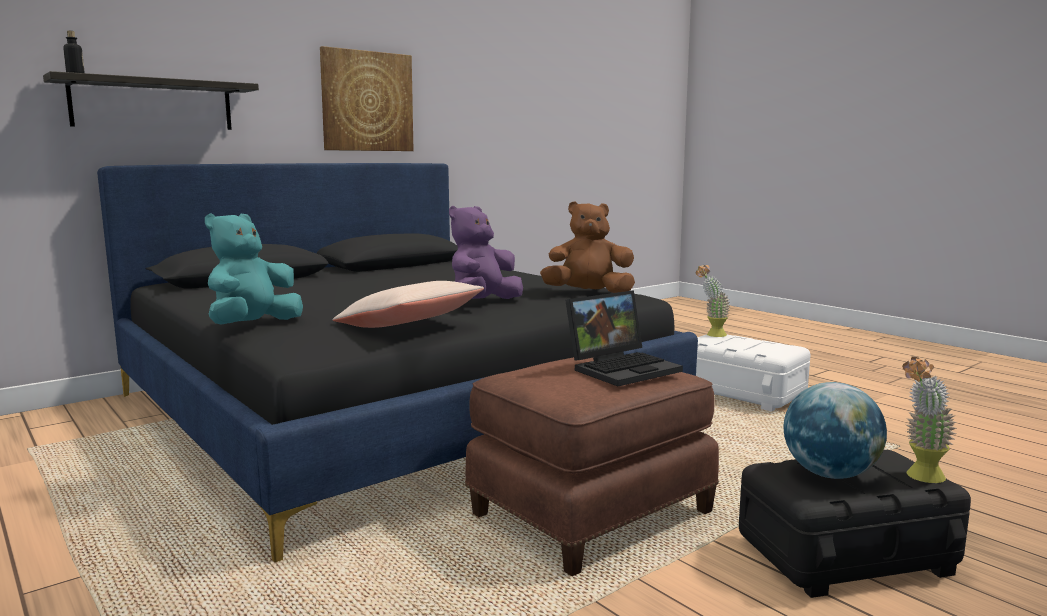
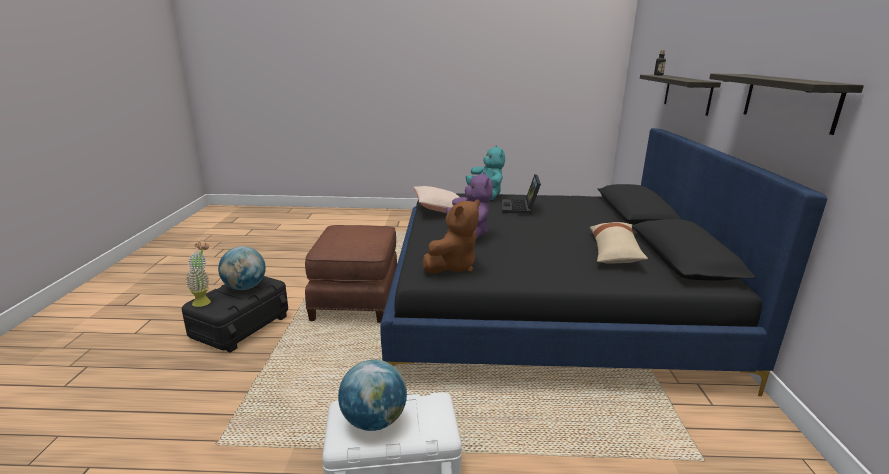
camera: 130 degrees right, 10 degrees up
(367, 101) = (789, 101): picture -> shelf
(422, 272) = (614, 252): none -> beige pillow
(623, 368) = (343, 240): laptop -> laptop (520, 208)
(711, 335) = (444, 424): potted plant -> none
(758, 346) = (374, 421): none -> globe

